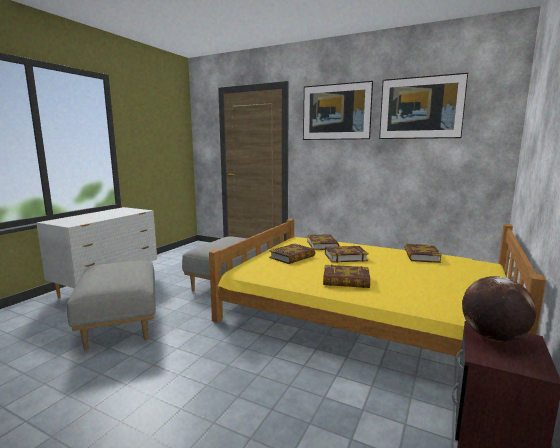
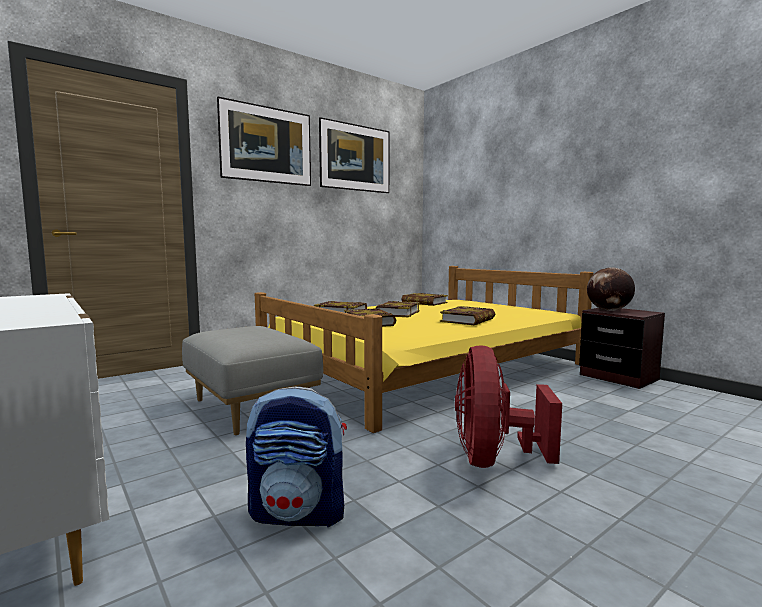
camera: 65 degrees left, 5 degrees down
(121, 324) = (299, 513): grey ottoman -> backpack
(190, 365) = (494, 459): none -> red fan

